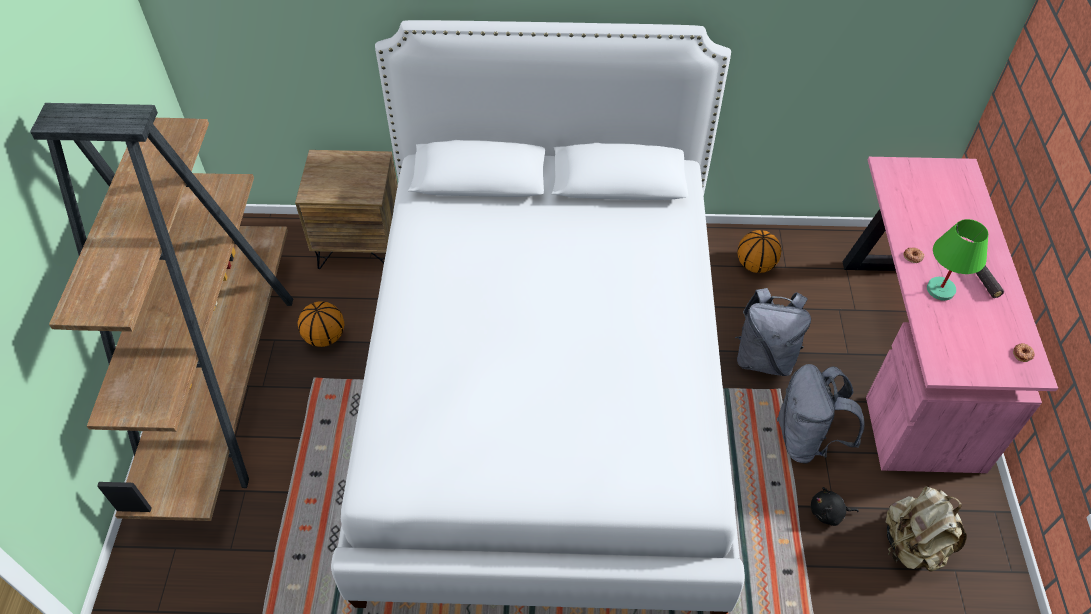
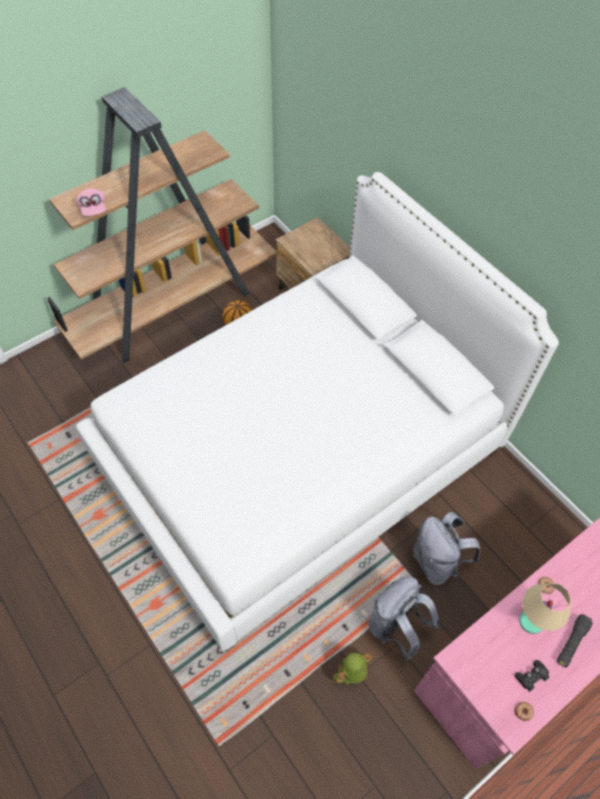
camera: 50 degrees right, 5 degrees up
(128, 288) = (93, 209): none -> pink cap
(755, 265) = (510, 509): basketball -> none
(828, 513) = (351, 674): black plush toy -> toy robot
(912, 545) = (371, 745): beige backpack -> none
(941, 290) = (531, 622): green table lamp -> beige table lamp
(993, 326) = (531, 676): none -> black game controller

